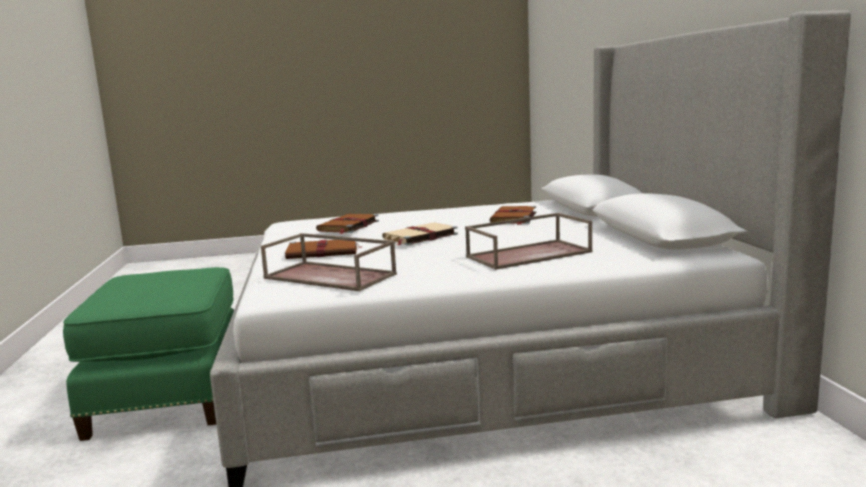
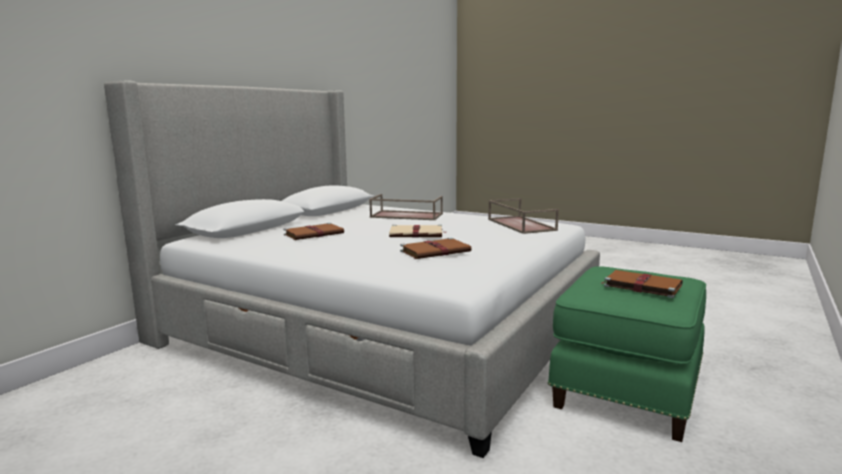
camera: 140 degrees left, 0 degrees up
(324, 252) = (497, 238): brown book -> brown book (641, 285)

